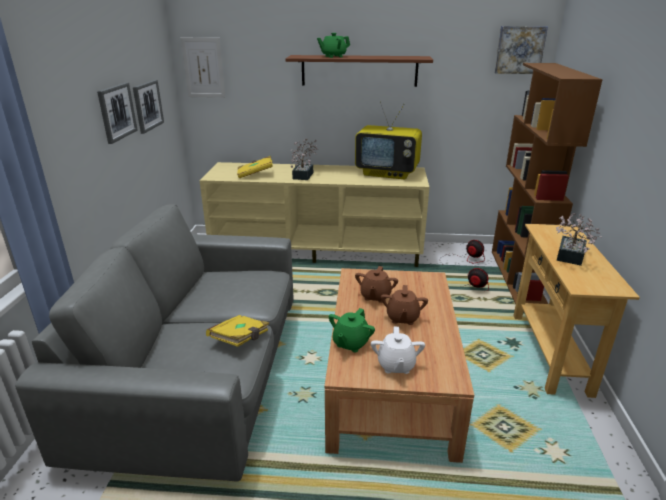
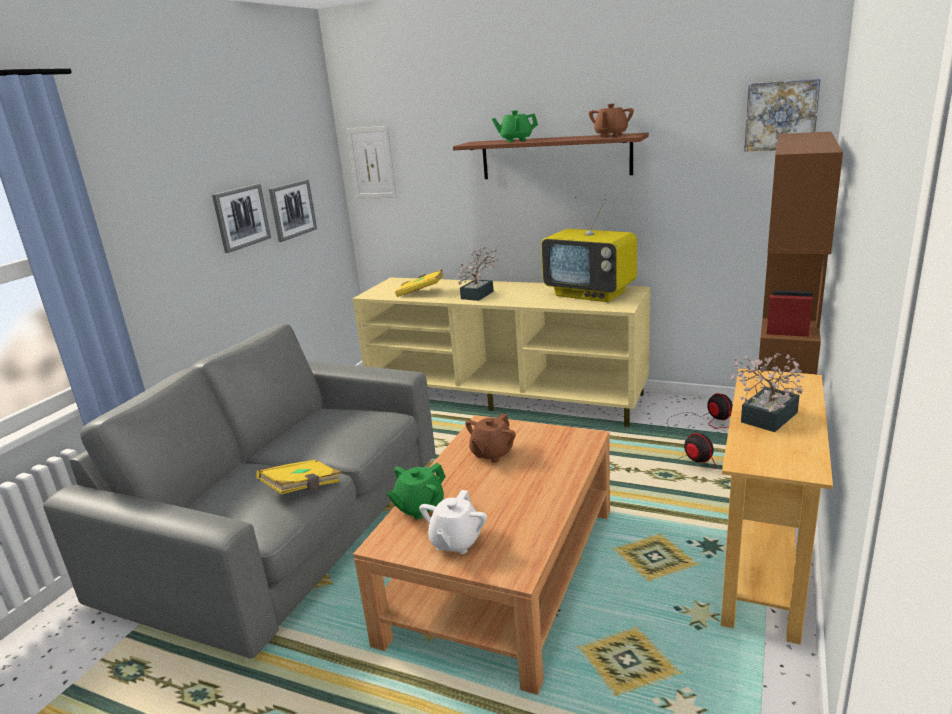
camera: 20 degrees right, 5 degrees down
(402, 318) = (507, 484): brown teapot -> brown teapot (610, 136)

